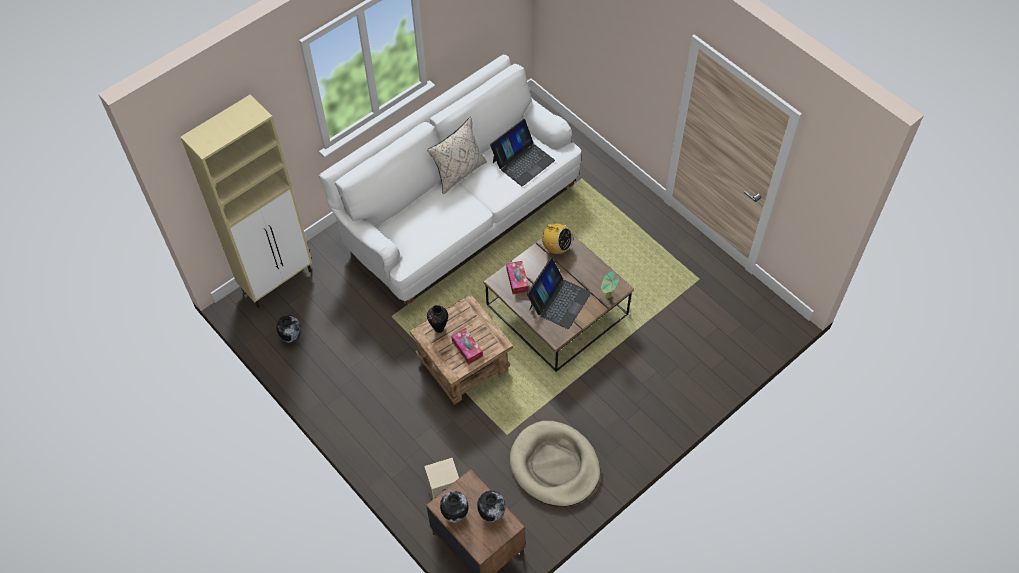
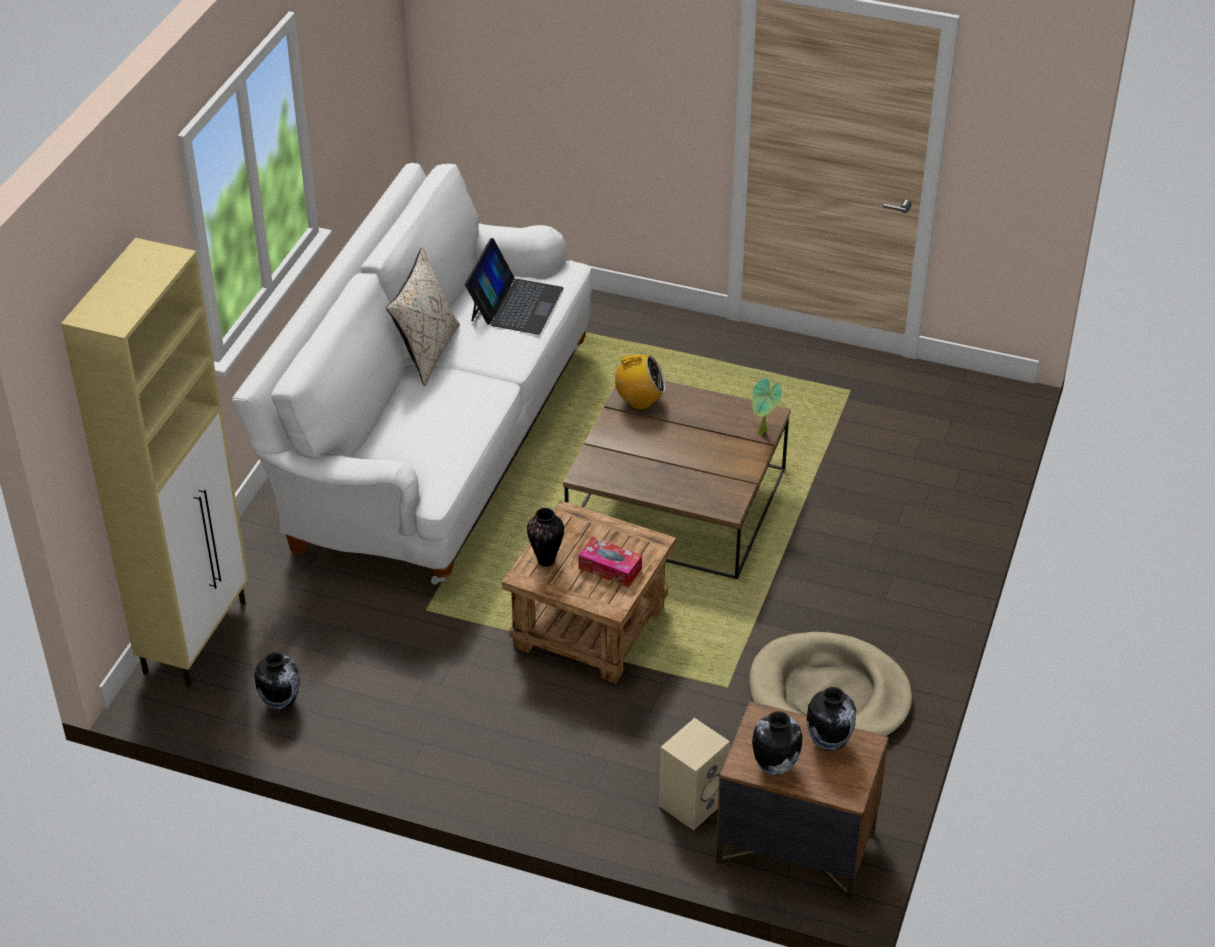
camera: 30 degrees left, 15 degrees down
(517, 280) = (613, 461): tissue box -> none
(559, 301) = (696, 463): laptop -> none

